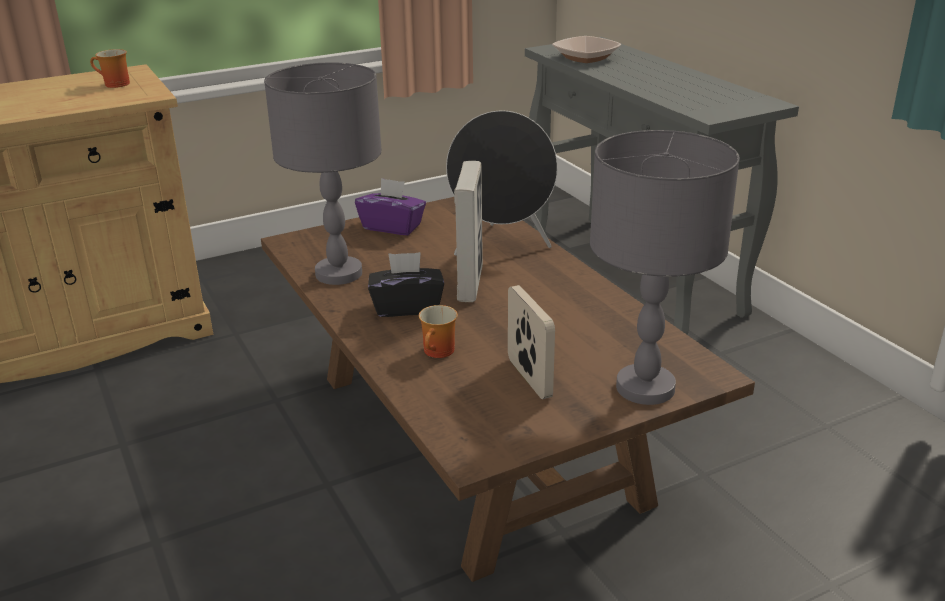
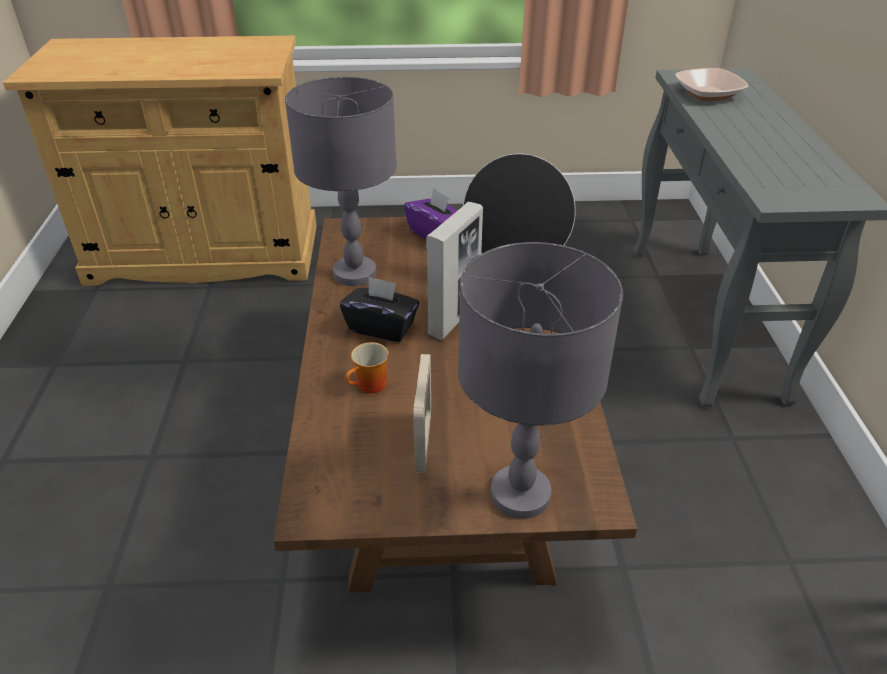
camera: 25 degrees right, 10 degrees up
(113, 84) = (249, 54): mug -> none

